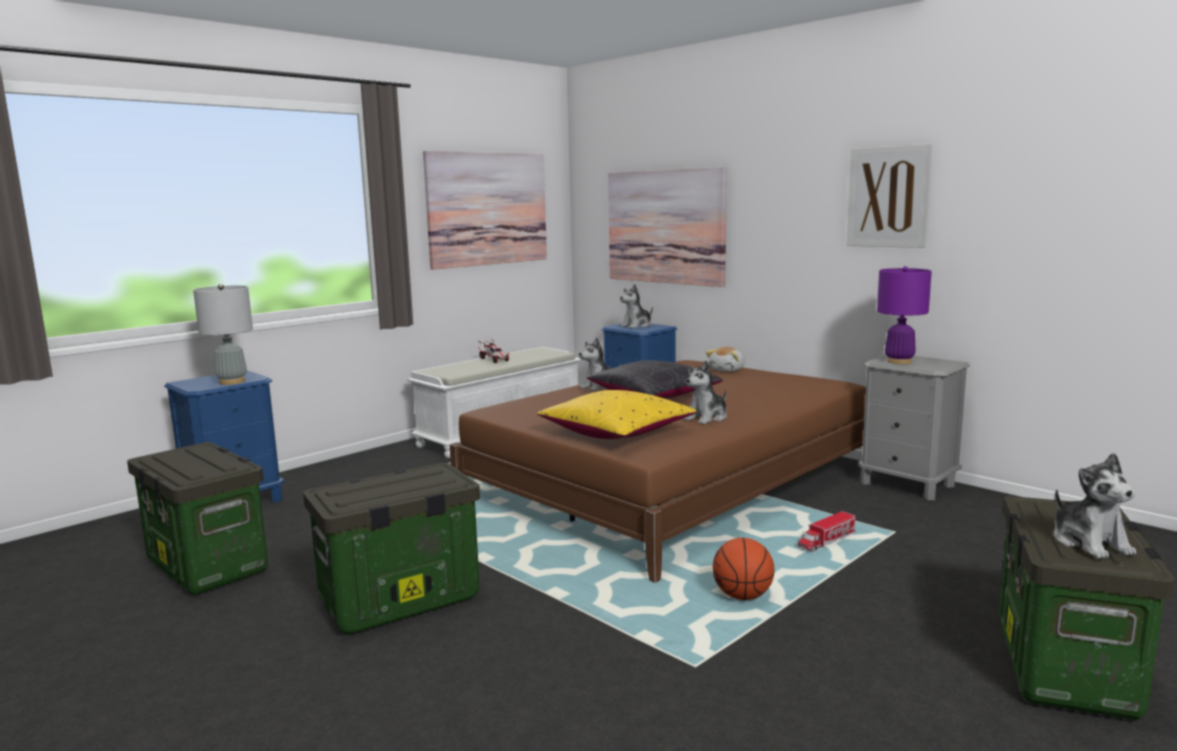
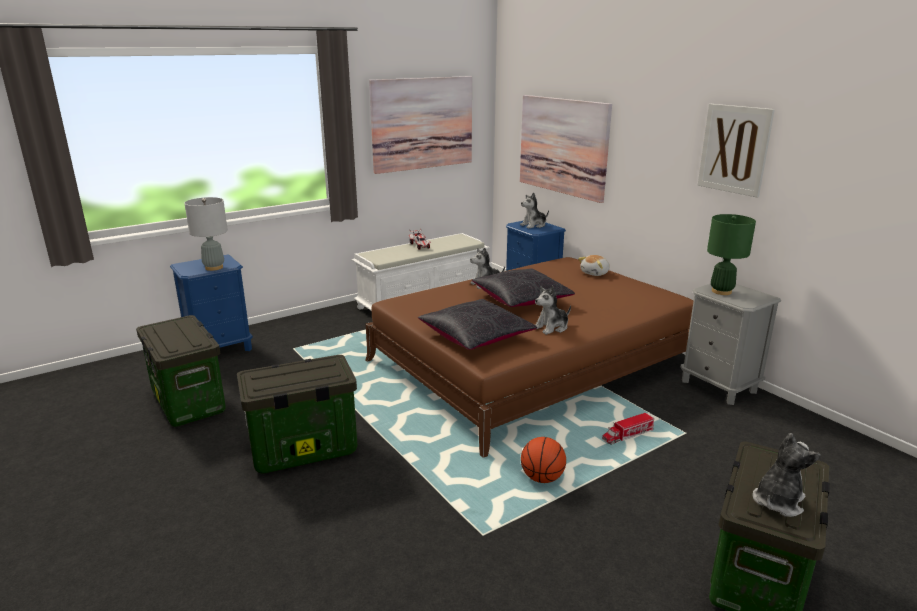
camera: 10 degrees right, 10 degrees up
(616, 432) = (476, 337): yellow pillow -> black pillow
(899, 361) = (721, 291): purple table lamp -> green table lamp
(1090, 543) = (777, 501): plush toy -> plush toy turned 135 degrees counterclockwise

